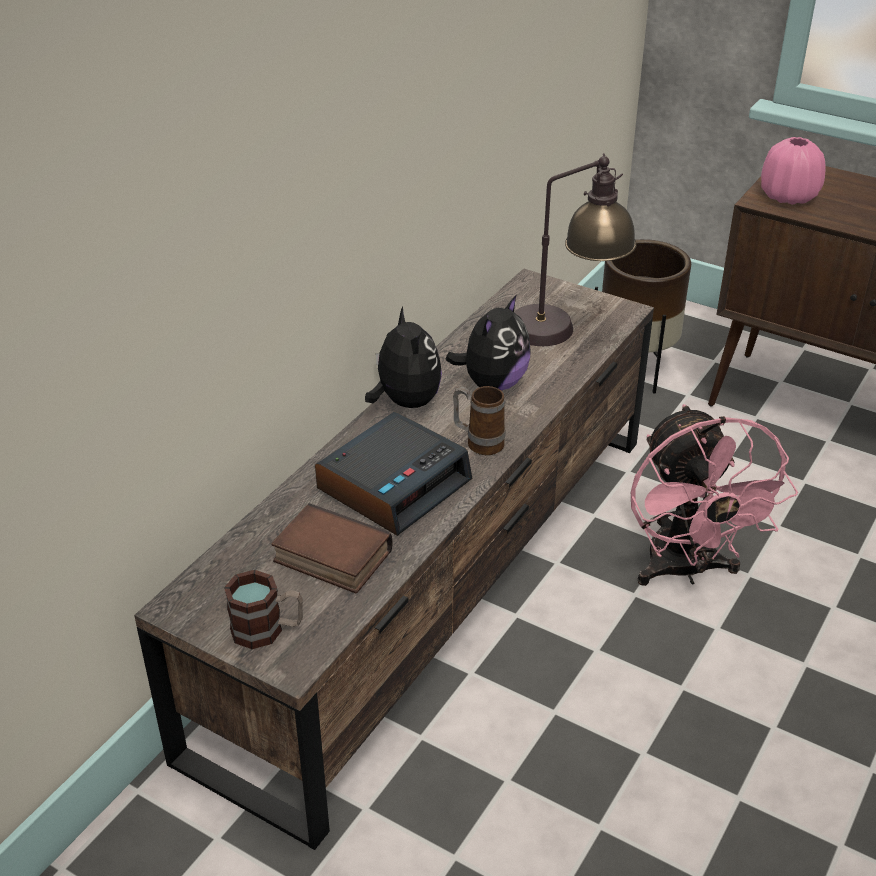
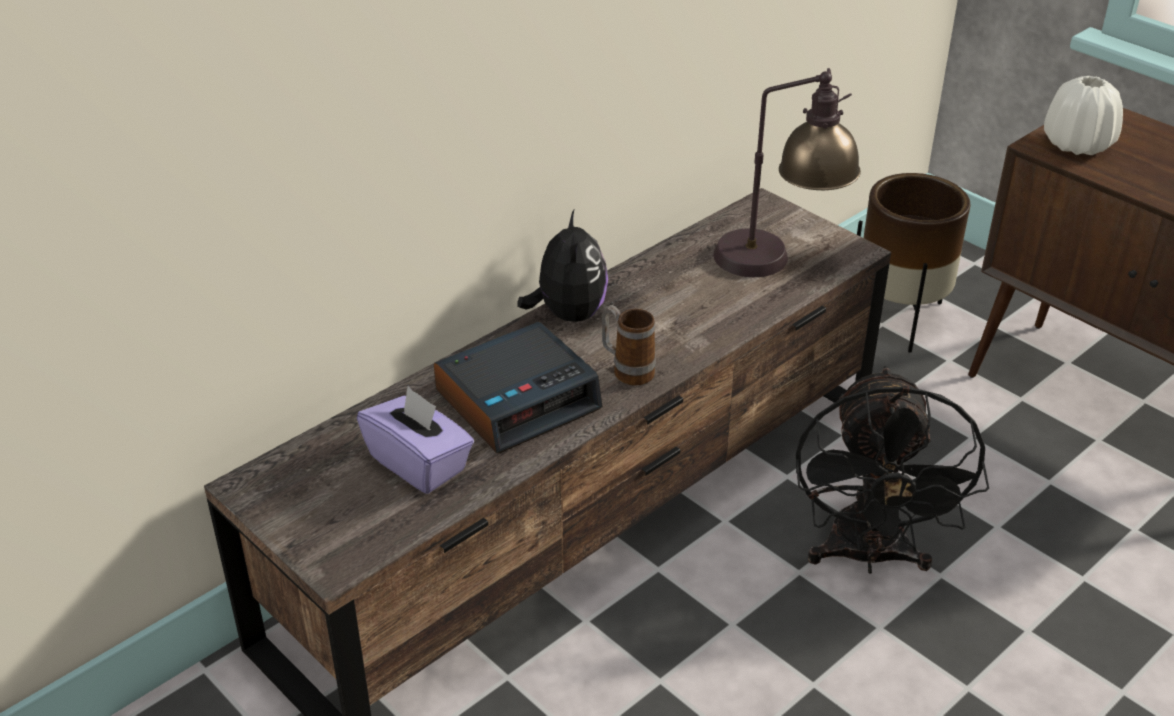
camera: 15 degrees right, 0 degrees up
(267, 630) = (325, 526): mug -> none
(329, 557) = (419, 463): book -> purple tissue box
(492, 383) = (671, 309): plush toy -> none
(685, 571) = (868, 557): pink fan -> black fan
(788, 196) = (1077, 145): pink vase -> white vase

